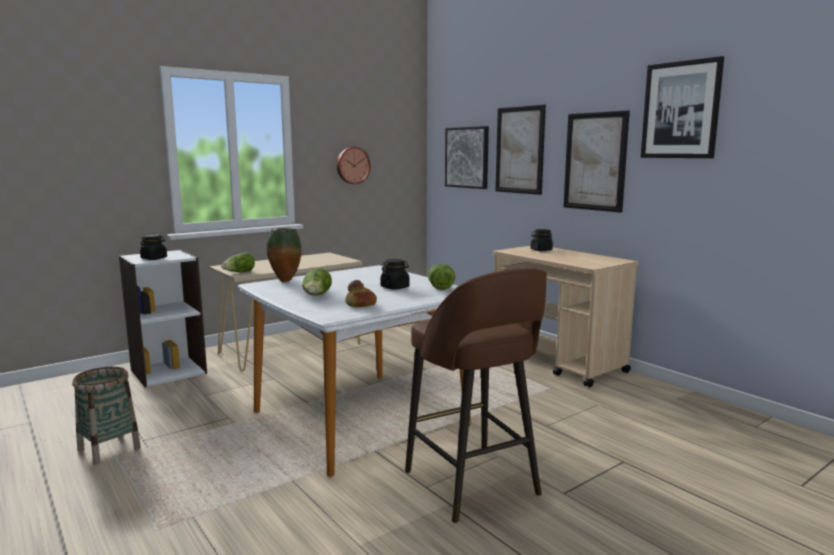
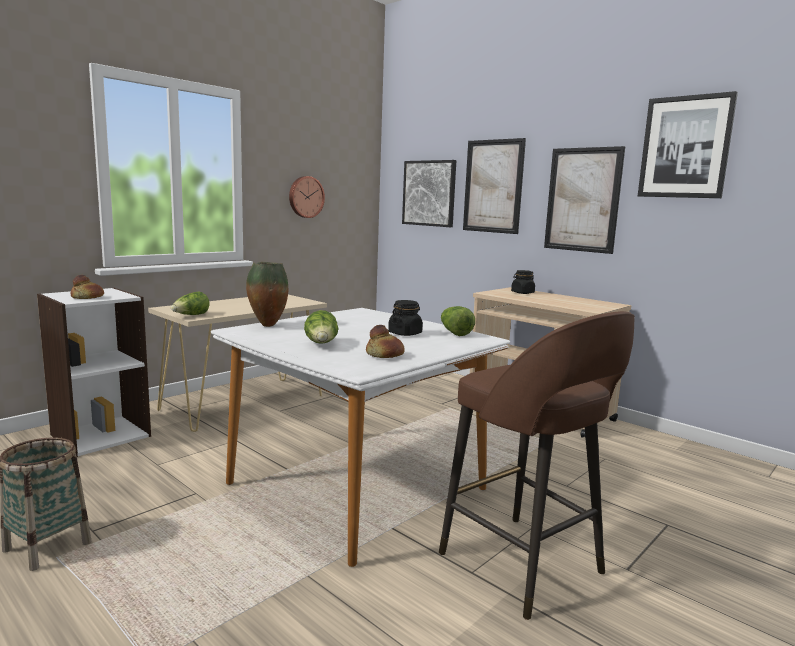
camera: 10 degrees left, 0 degrees up
(154, 258) = (87, 298): black jar -> bread

